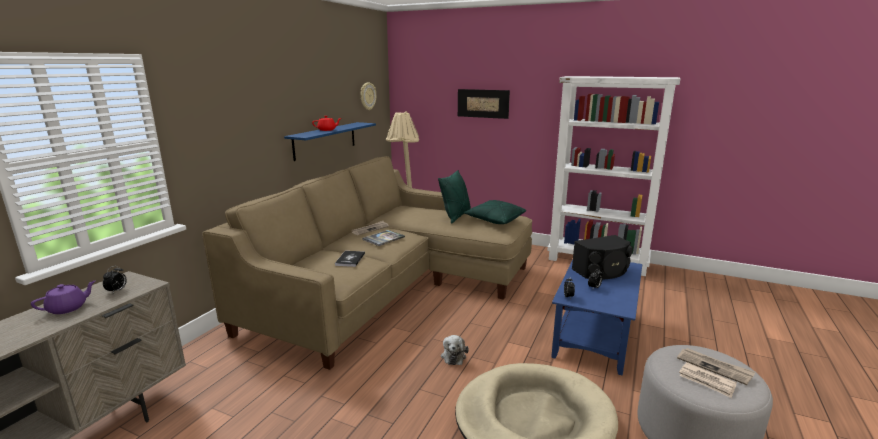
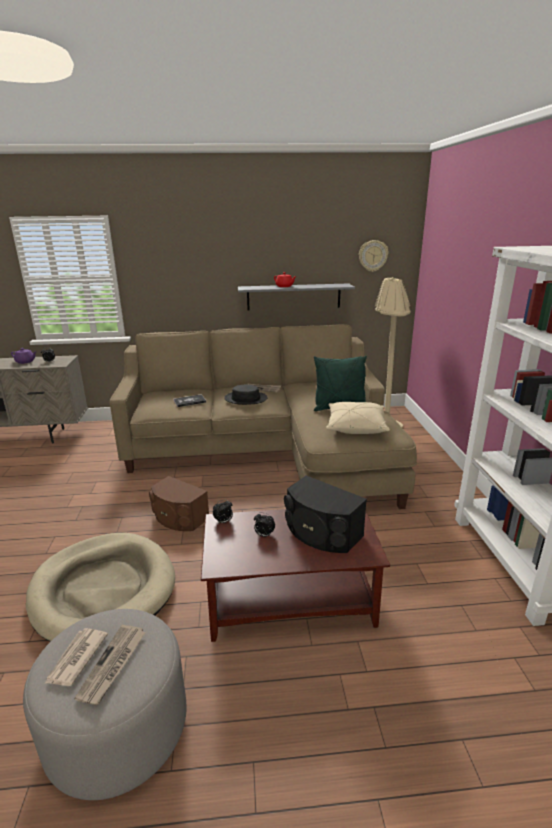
camera: 60 degrees right, 5 degrees up
(325, 140) = (293, 297): blue shelf -> grey shelf
(383, 238) = (246, 398): book -> black hat
(453, 355) = (178, 518): plush toy -> brown speaker
(483, 103) = (476, 278): picture -> none
(495, 220) = (355, 427): green pillow -> beige pillow
(594, 333) = (291, 600): blue coffee table -> brown coffee table

